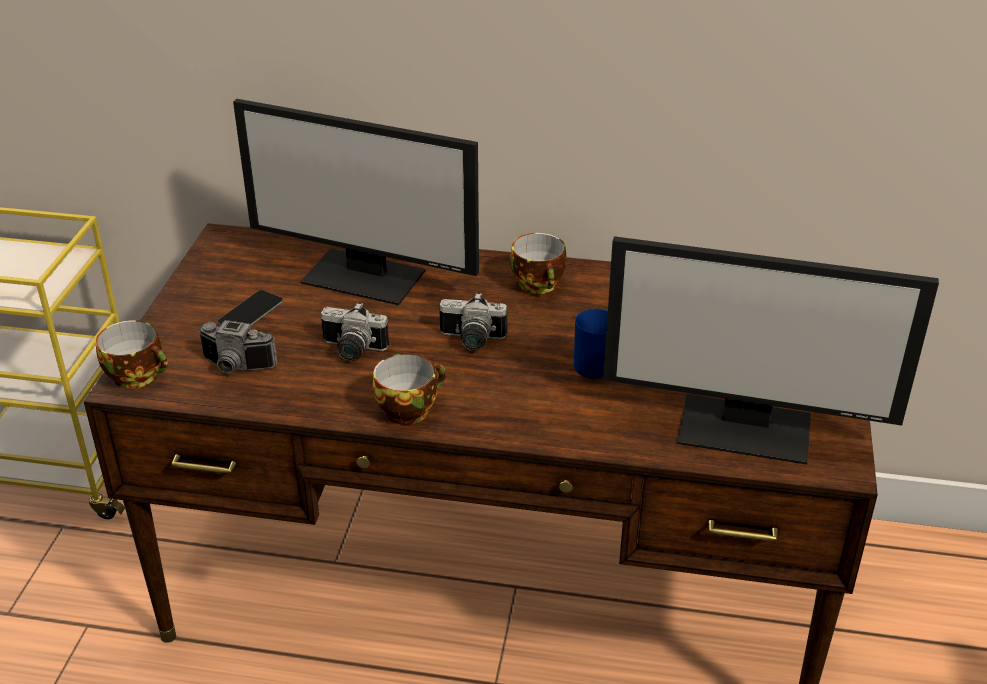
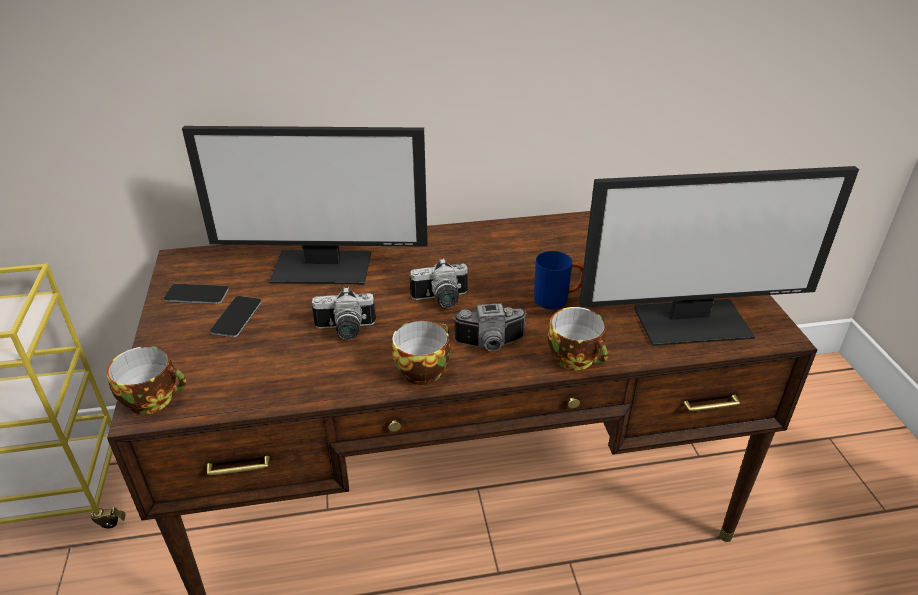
camera: 20 degrees left, 0 degrees up
(222, 280) = (196, 294): none -> phone
(235, 367) = (246, 369): camera -> camera (490, 345)
(540, 285) = (469, 245): cup -> cup (577, 358)

